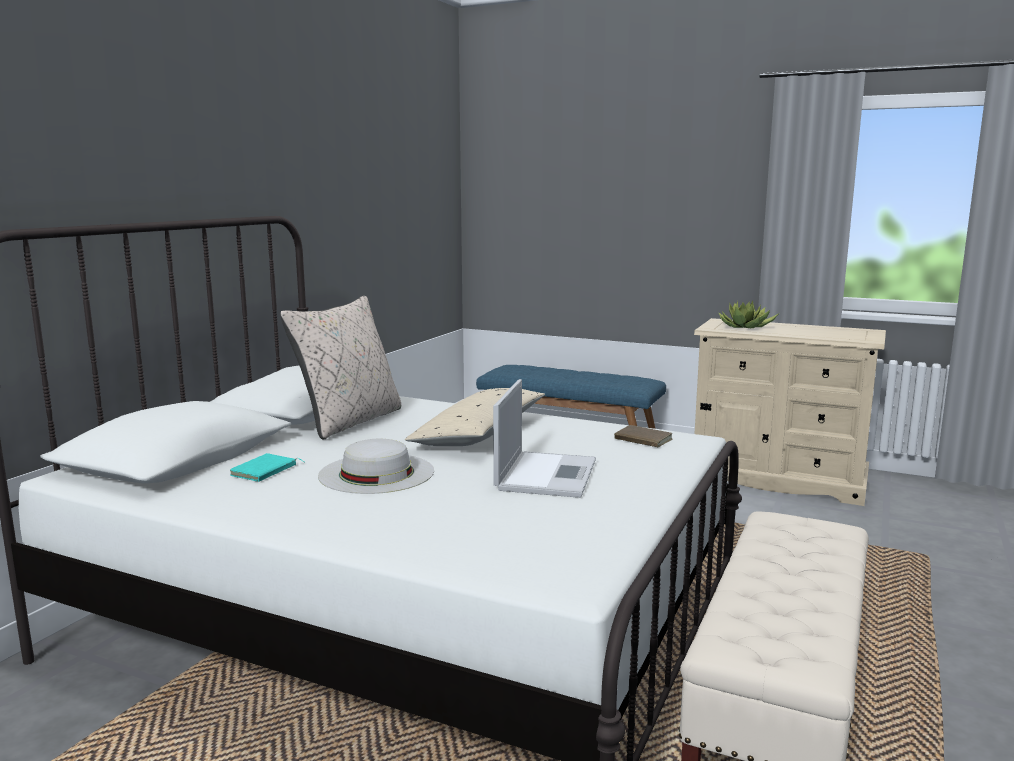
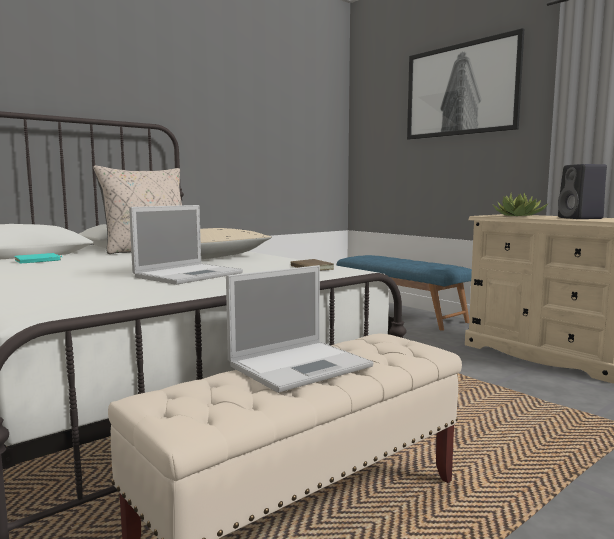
camera: 25 degrees right, 5 degrees down
(376, 473) = (91, 266): white hat -> none
(638, 157) = (460, 90): none -> picture
(779, 573) = (301, 365): none -> laptop
(817, 332) = (581, 218): none -> black speaker

